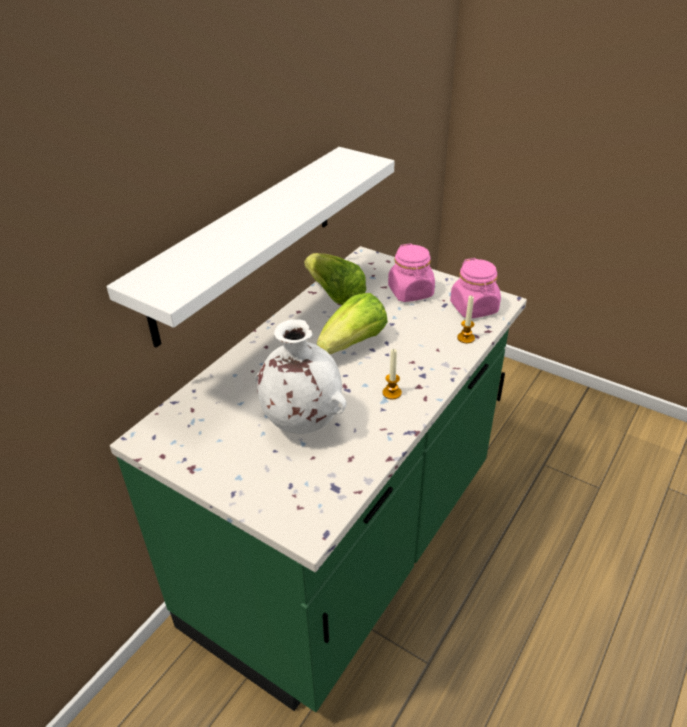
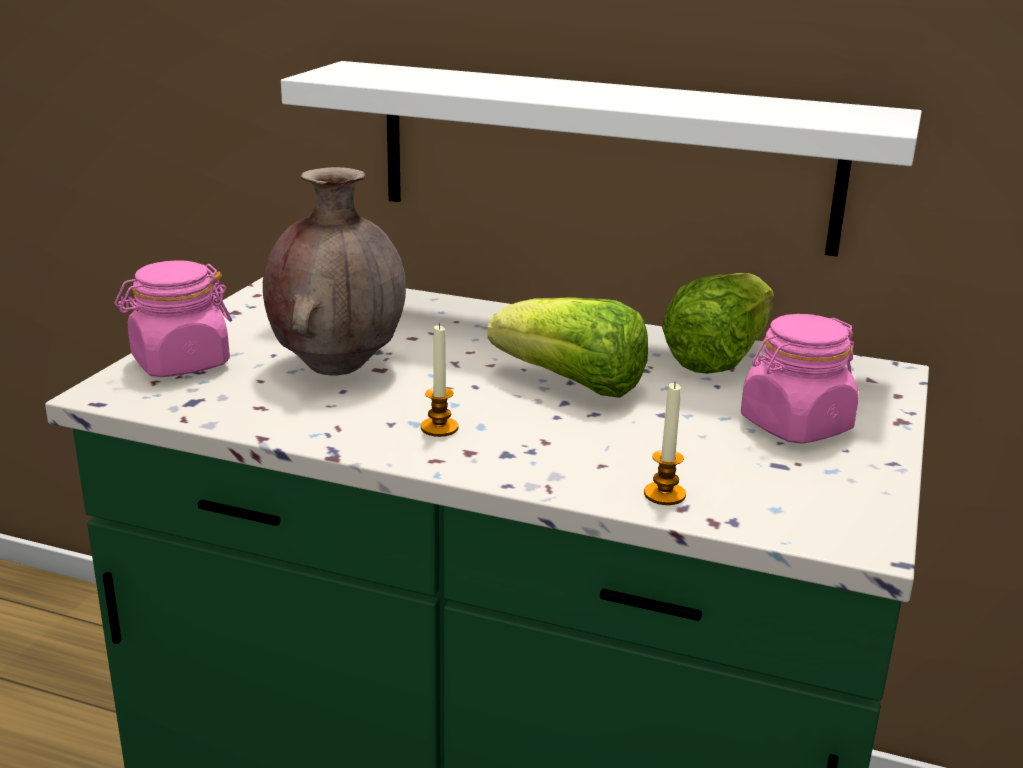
camera: 75 degrees right, 15 degrees down
(301, 423) = (337, 365): white vase -> brown vase
(474, 308) = (796, 501): pink jar -> pink jar (180, 363)

